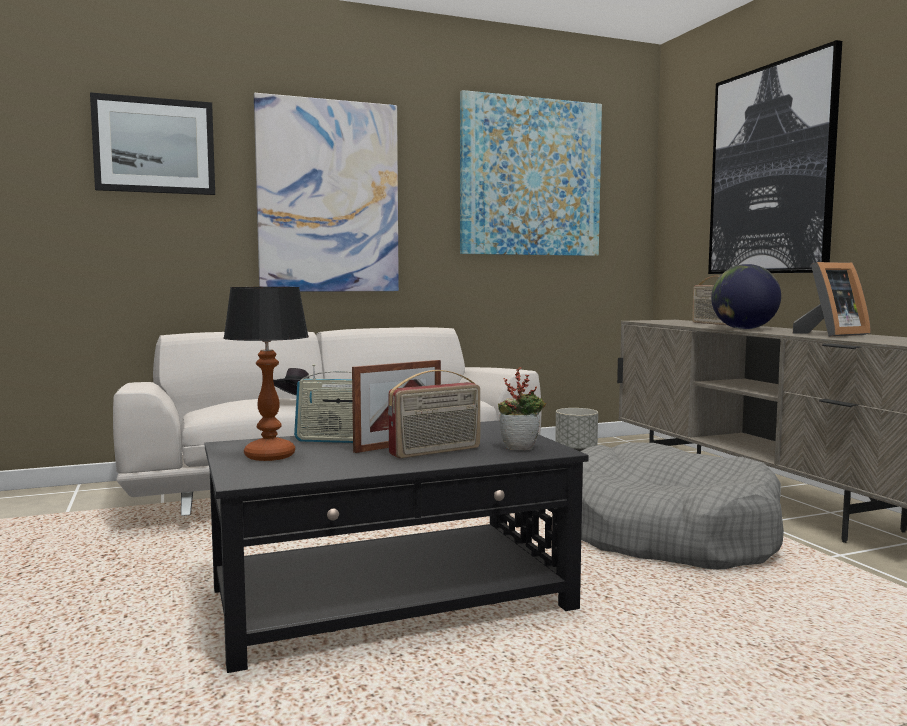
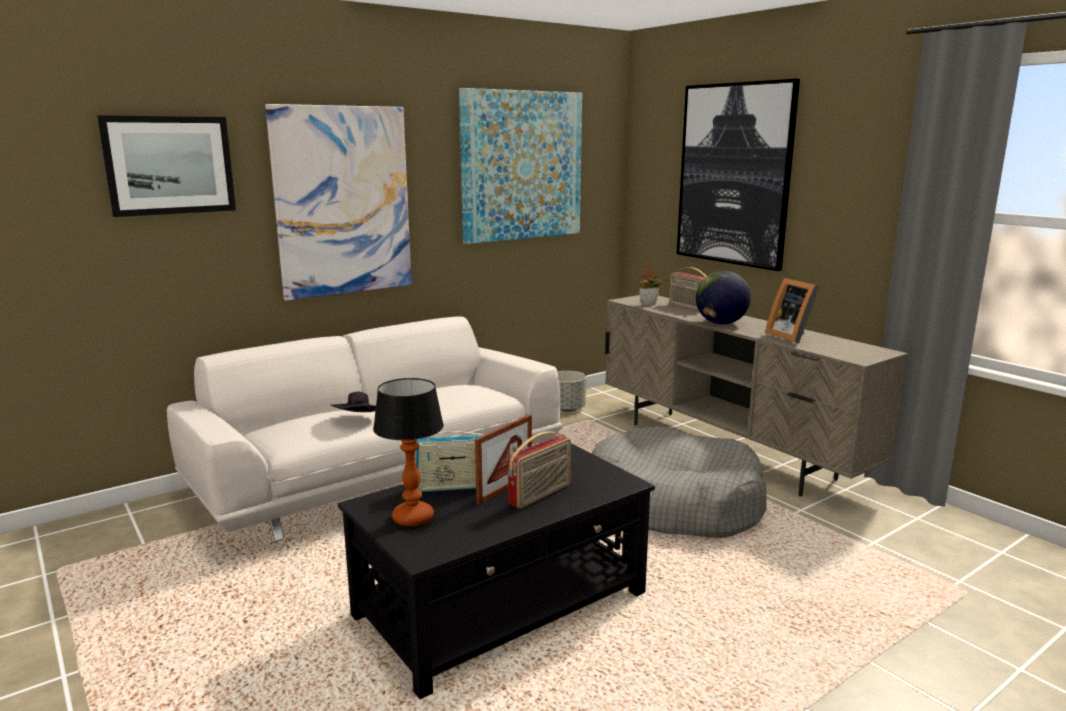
camera: 15 degrees left, 10 degrees up
(521, 448) = (601, 481): potted plant -> potted plant (649, 304)
(831, 334) = (791, 336): picture frame -> picture frame turned 105 degrees clockwise

